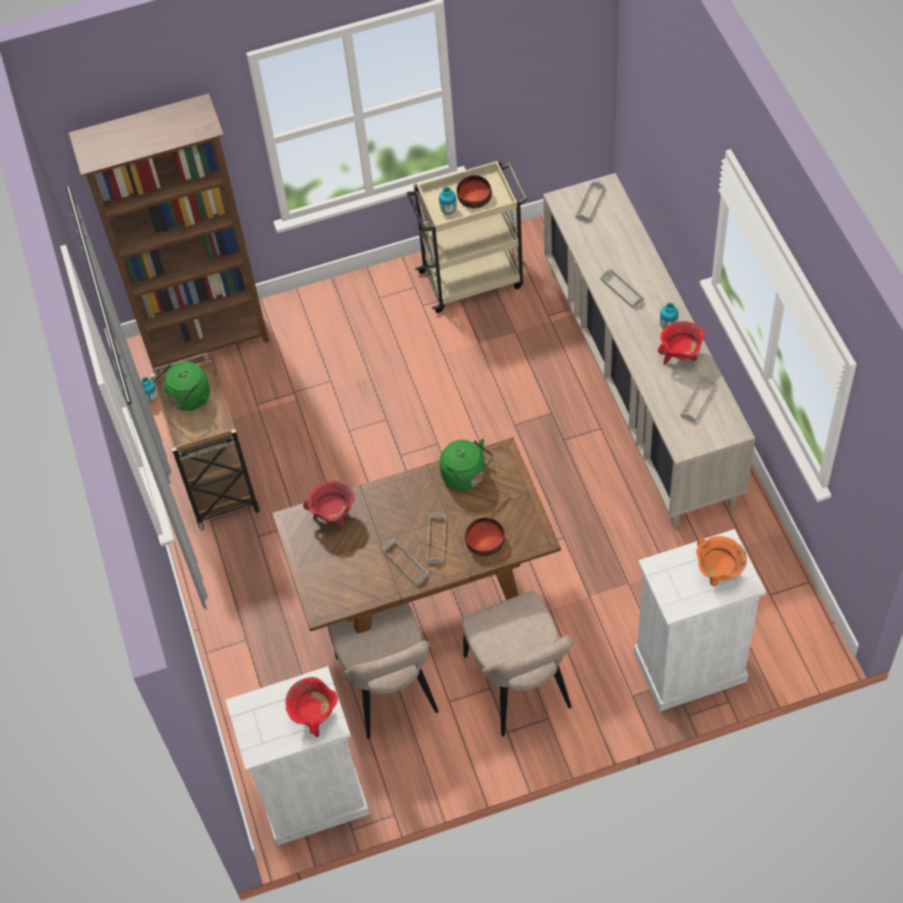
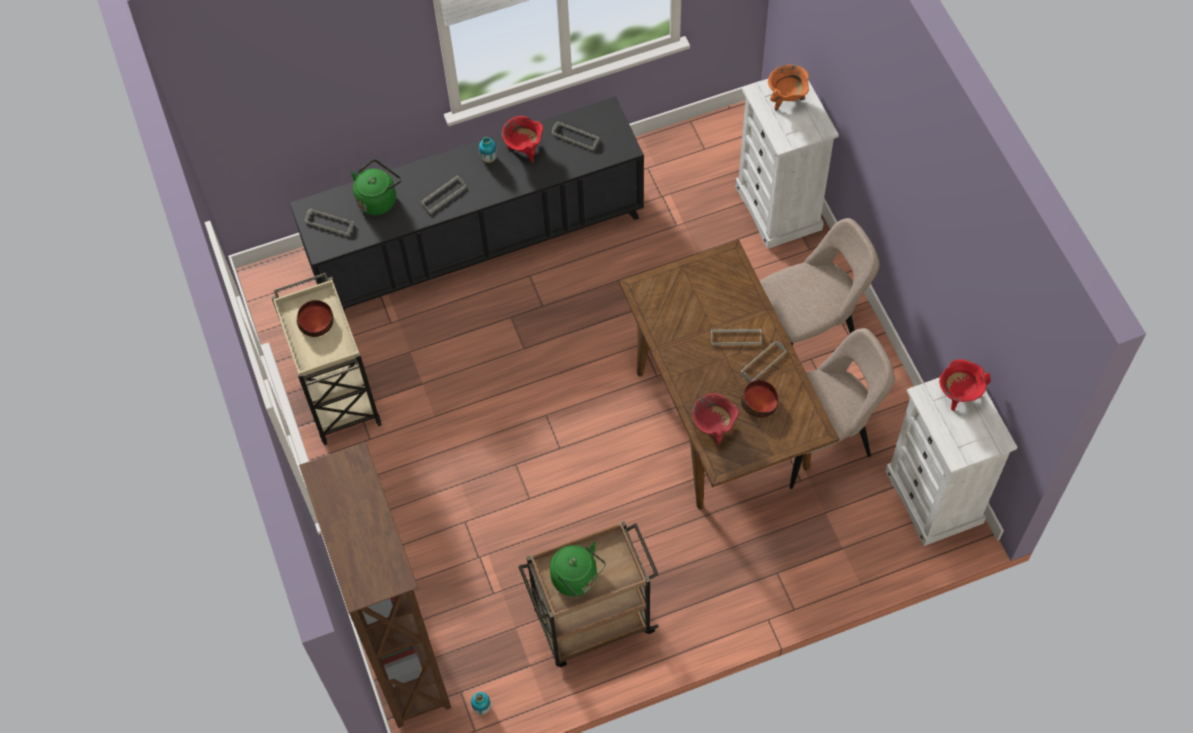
camera: 95 degrees left, 5 degrees up
(448, 211) = (333, 346): vase -> none
(466, 476) = (665, 316): green kettle -> green kettle (378, 199)
(484, 541) = (736, 298): bowl -> bowl (759, 403)
(639, 383) = (477, 244): beige cabinet -> black cabinet

